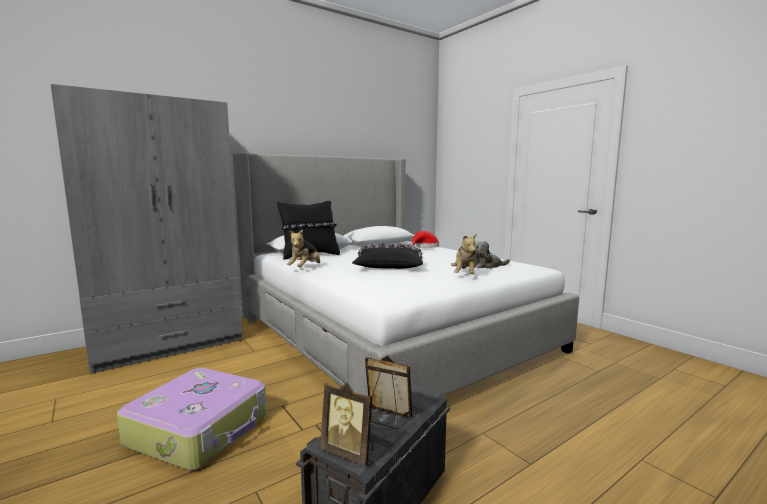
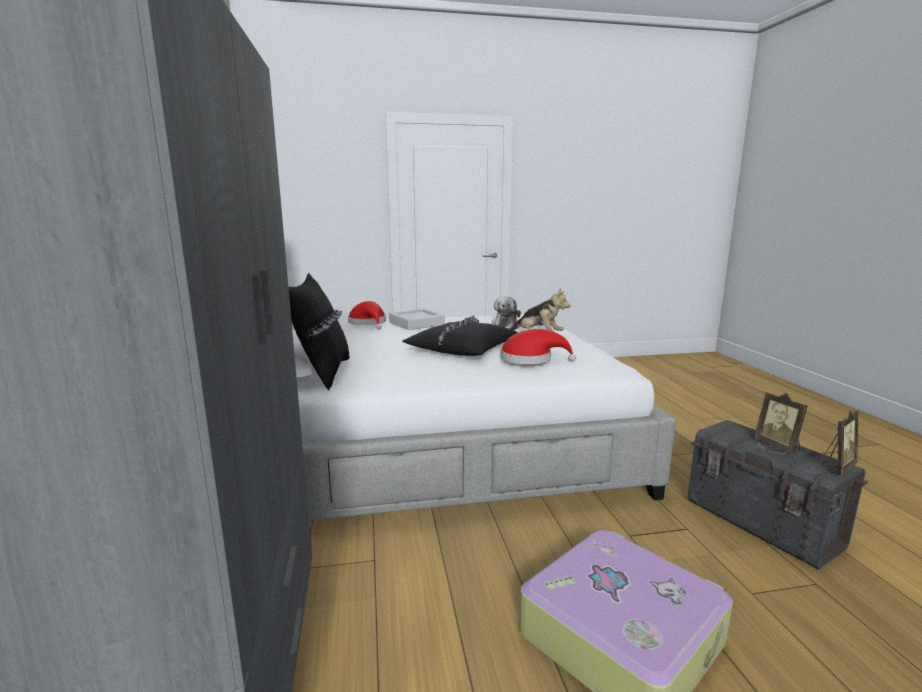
camera: 65 degrees left, 5 degrees up
(305, 268) = (421, 384): plush toy -> none
(378, 277) = (530, 359): none -> red hat
(386, 419) = (778, 446): picture frame -> picture frame turned 75 degrees counterclockwise
(441, 252) = (416, 323): none -> grey tray

